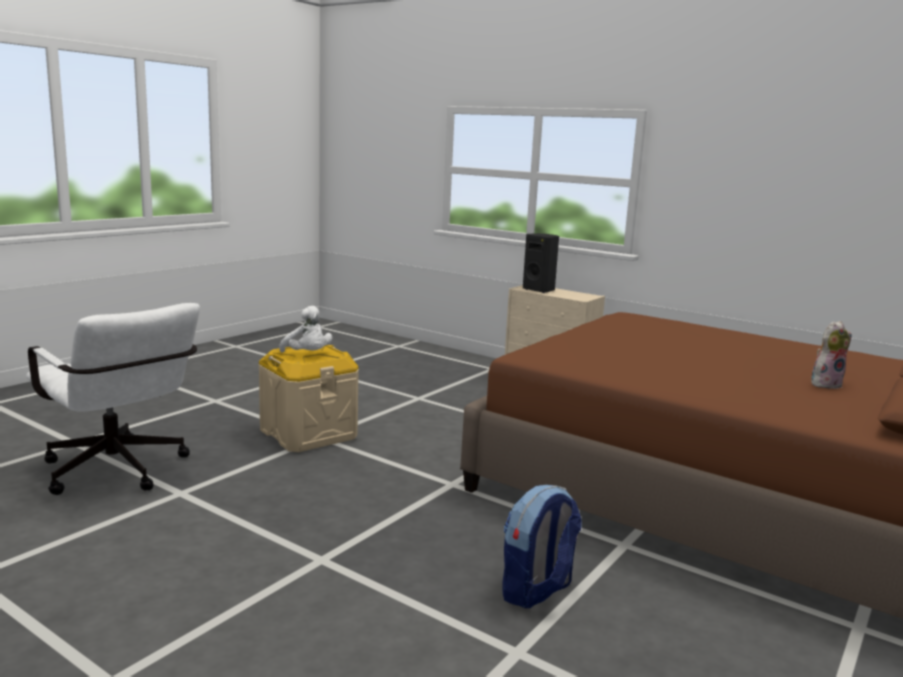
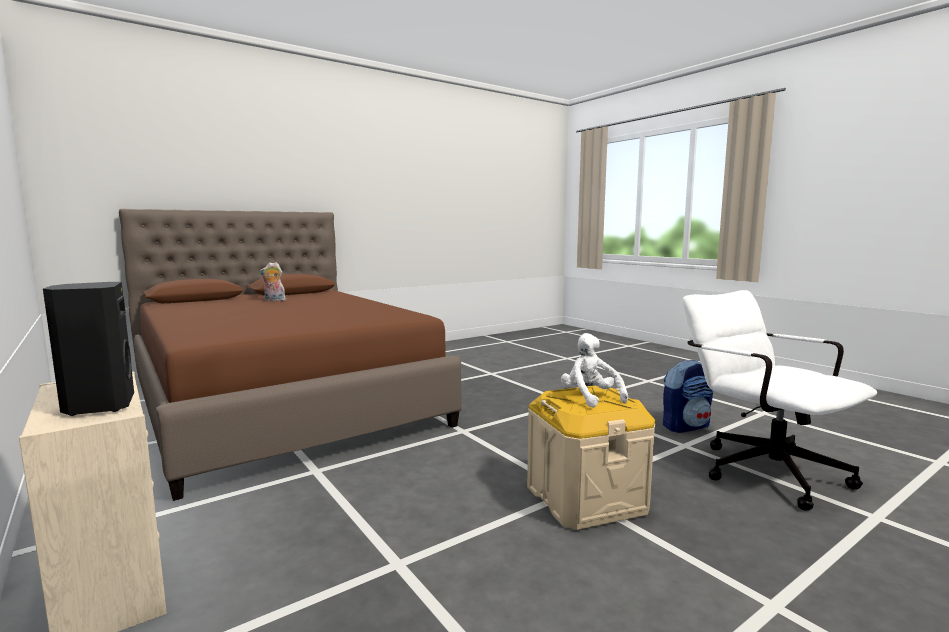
camera: 160 degrees left, 5 degrees down
(537, 591) = (465, 384): backpack -> backpack (686, 426)

